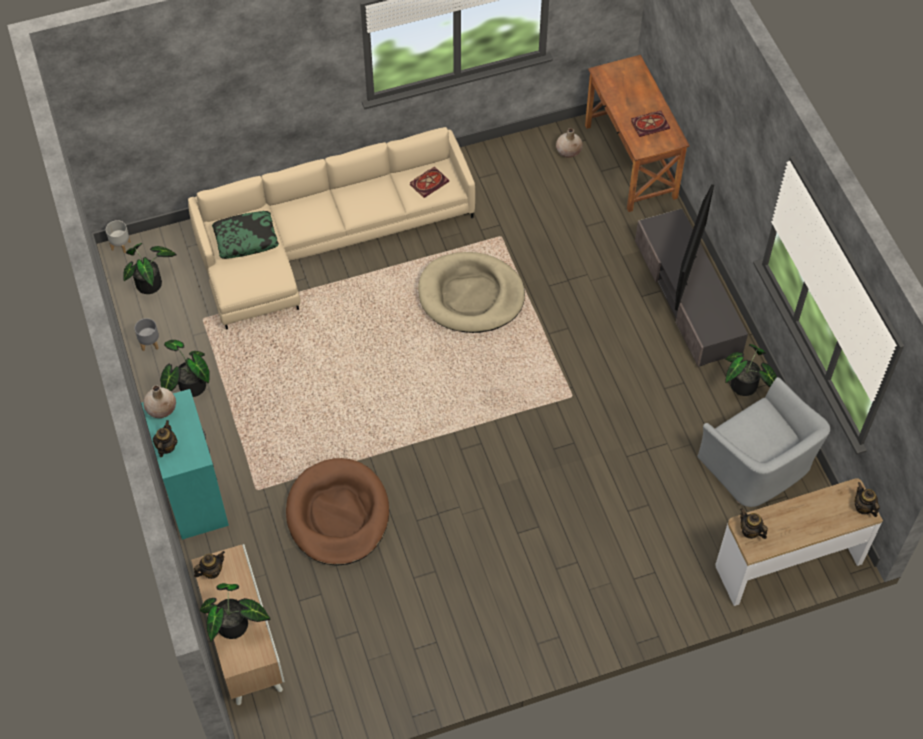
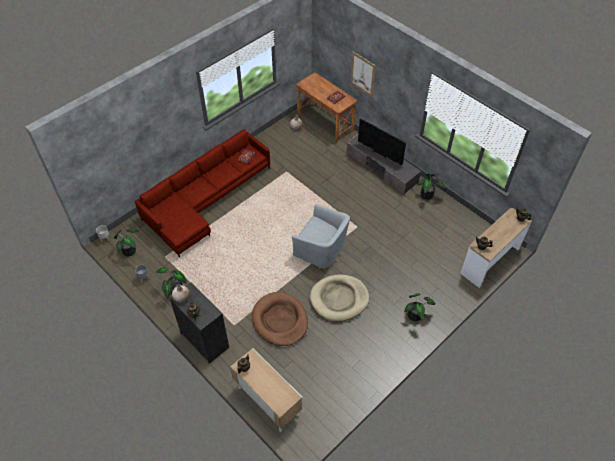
camera: 25 degrees left, 5 degrees down
(195, 496) = (205, 340): turquoise dresser -> black dresser
(235, 627) = (271, 390): potted plant -> potted plant (416, 315)
(246, 239) = (172, 210): pillow -> none
(324, 238) = (205, 200): beige sofa -> red sofa
(471, 296) = (287, 201): beige dog bed -> beige dog bed (339, 299)
(687, 269) = (380, 154): television -> television turned 135 degrees clockwise
(702, 101) = (363, 74): none -> picture
(757, 465) = (452, 225): grey armchair -> grey armchair (321, 248)

